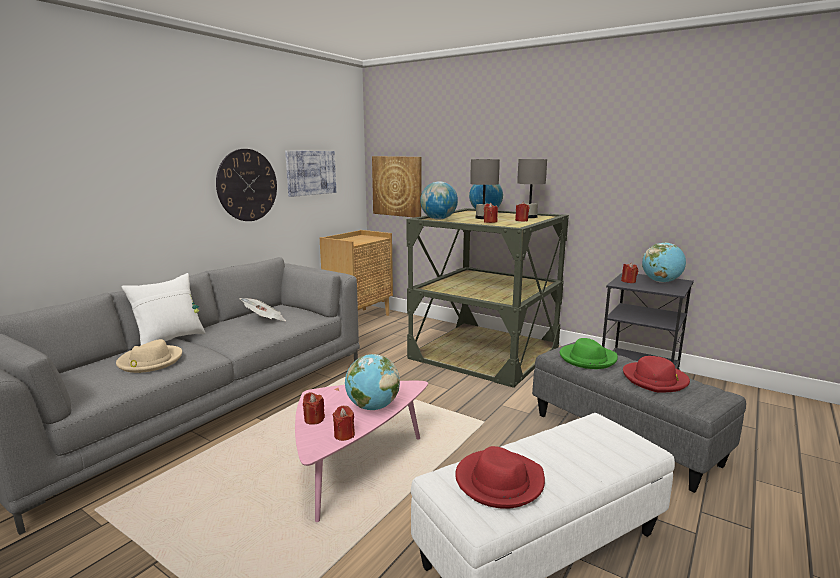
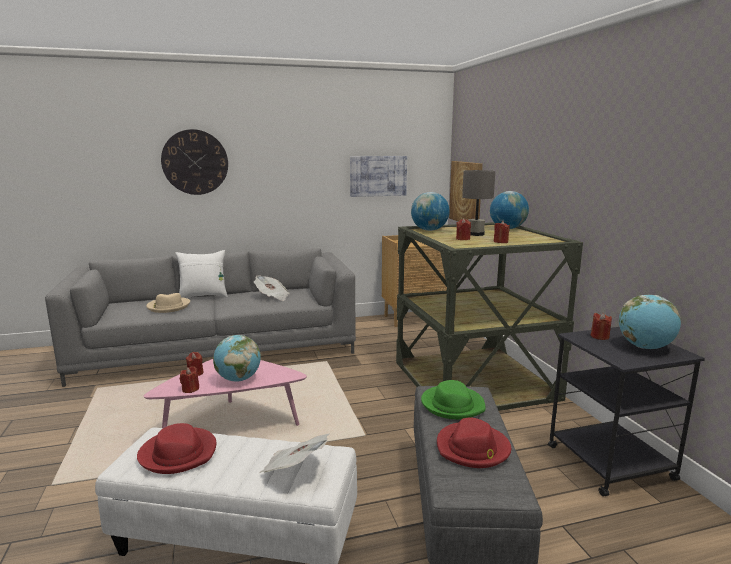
camera: 40 degrees right, 0 degrees up
(247, 185) = (308, 185): wall clock -> wall clock (195, 162)
(529, 217) = (529, 239): grey table lamp -> none
(603, 443) = (295, 469): none -> newspaper

